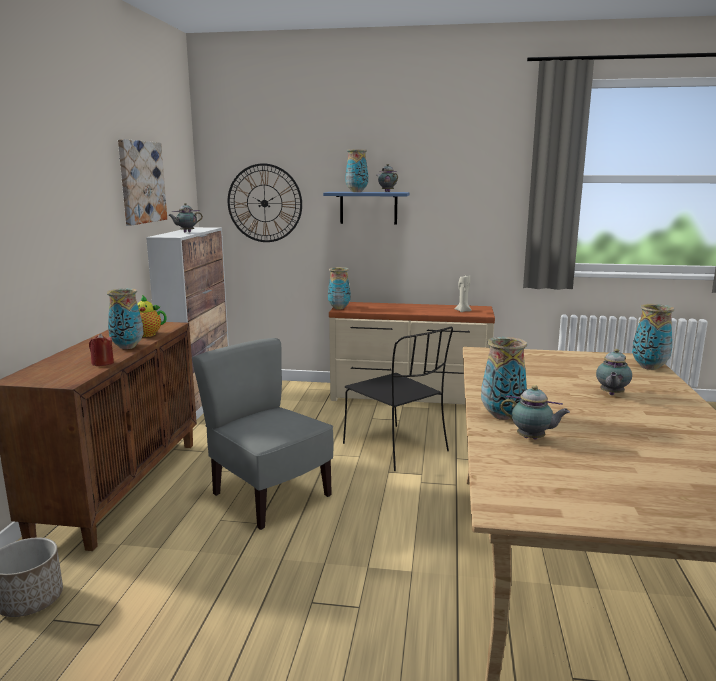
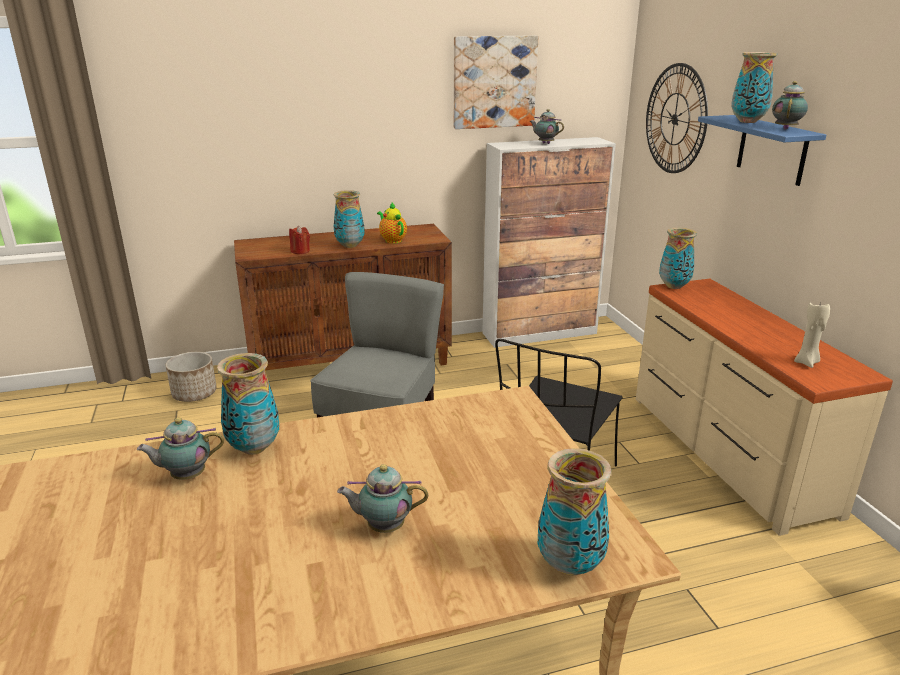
camera: 65 degrees right, 10 degrees up
(532, 439) = (186, 476): teapot -> teapot turned 75 degrees clockwise

